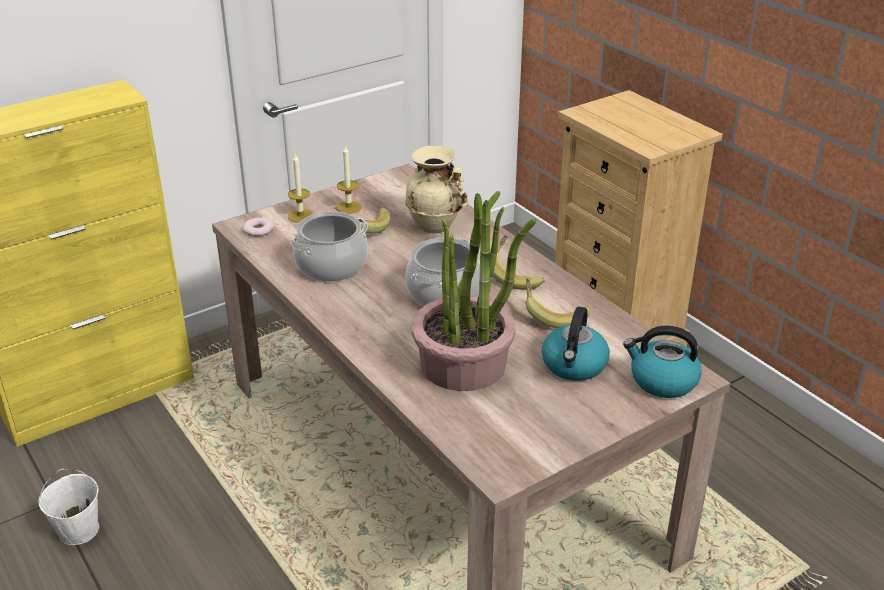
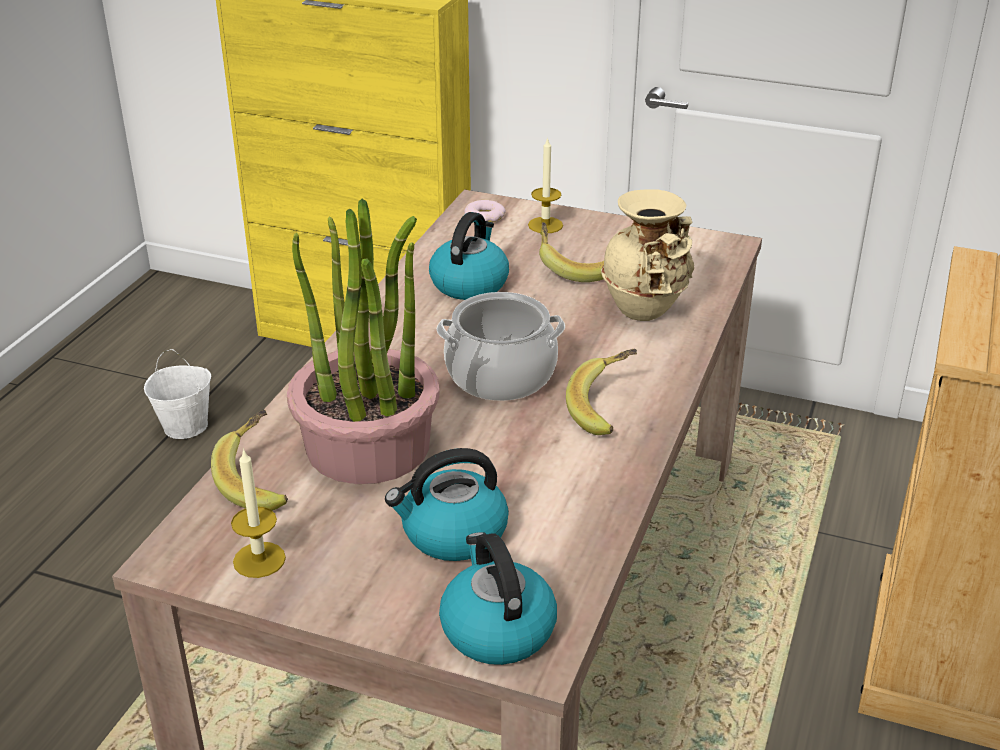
camera: 55 degrees right, 0 degrees up
(332, 266) = (469, 283): cooking pot -> kettle
(348, 207) = (604, 243): candle -> candle (259, 560)
(552, 315) = (550, 473): banana -> banana (261, 481)

